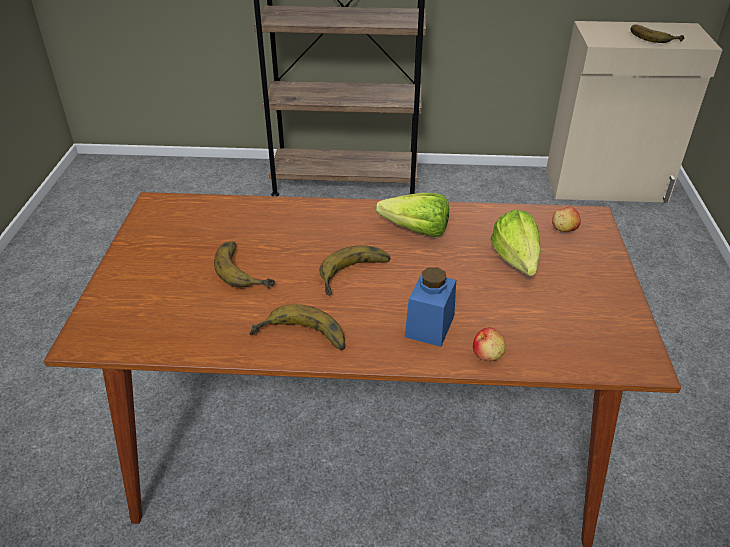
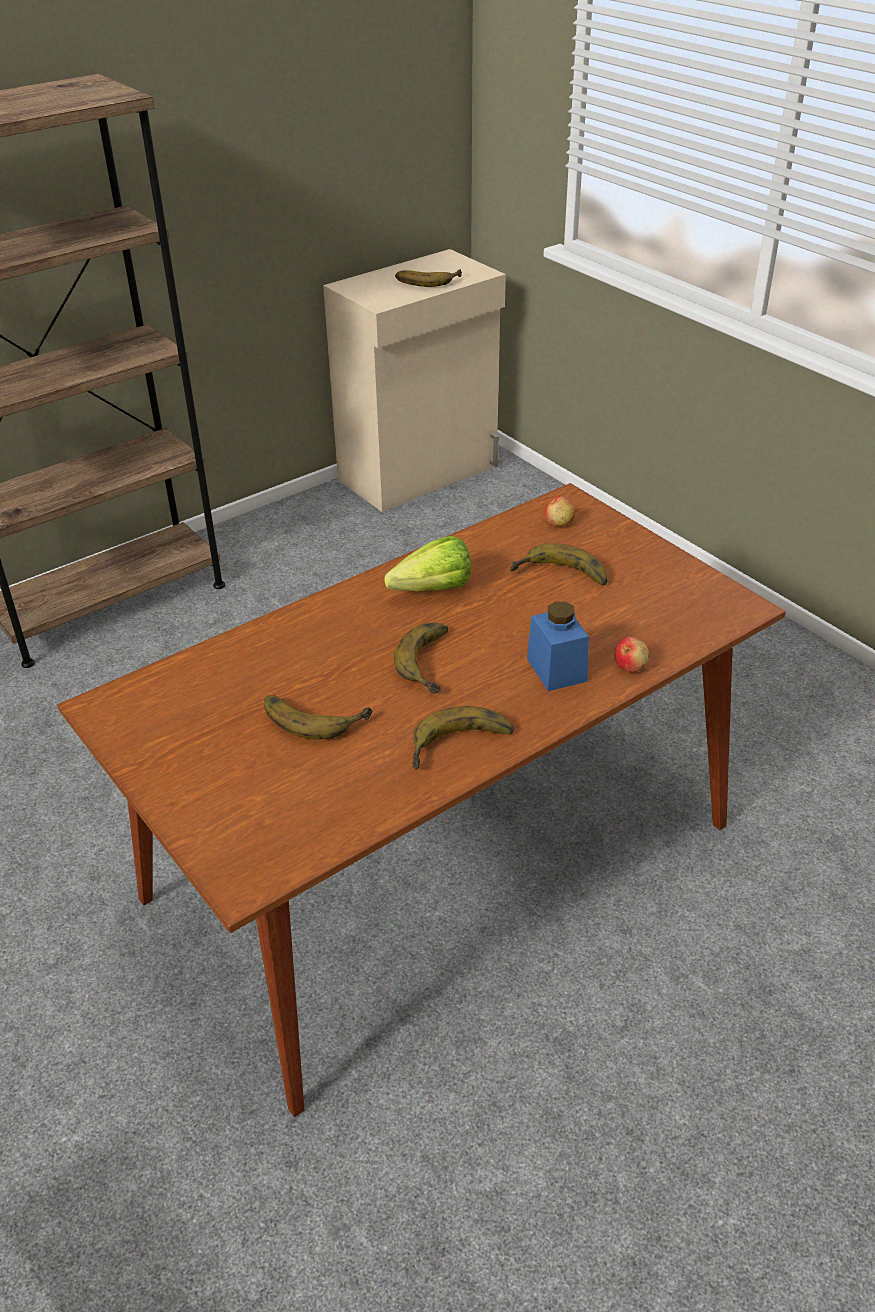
camera: 40 degrees left, 0 degrees up
(516, 265) = (560, 577): lettuce -> banana

